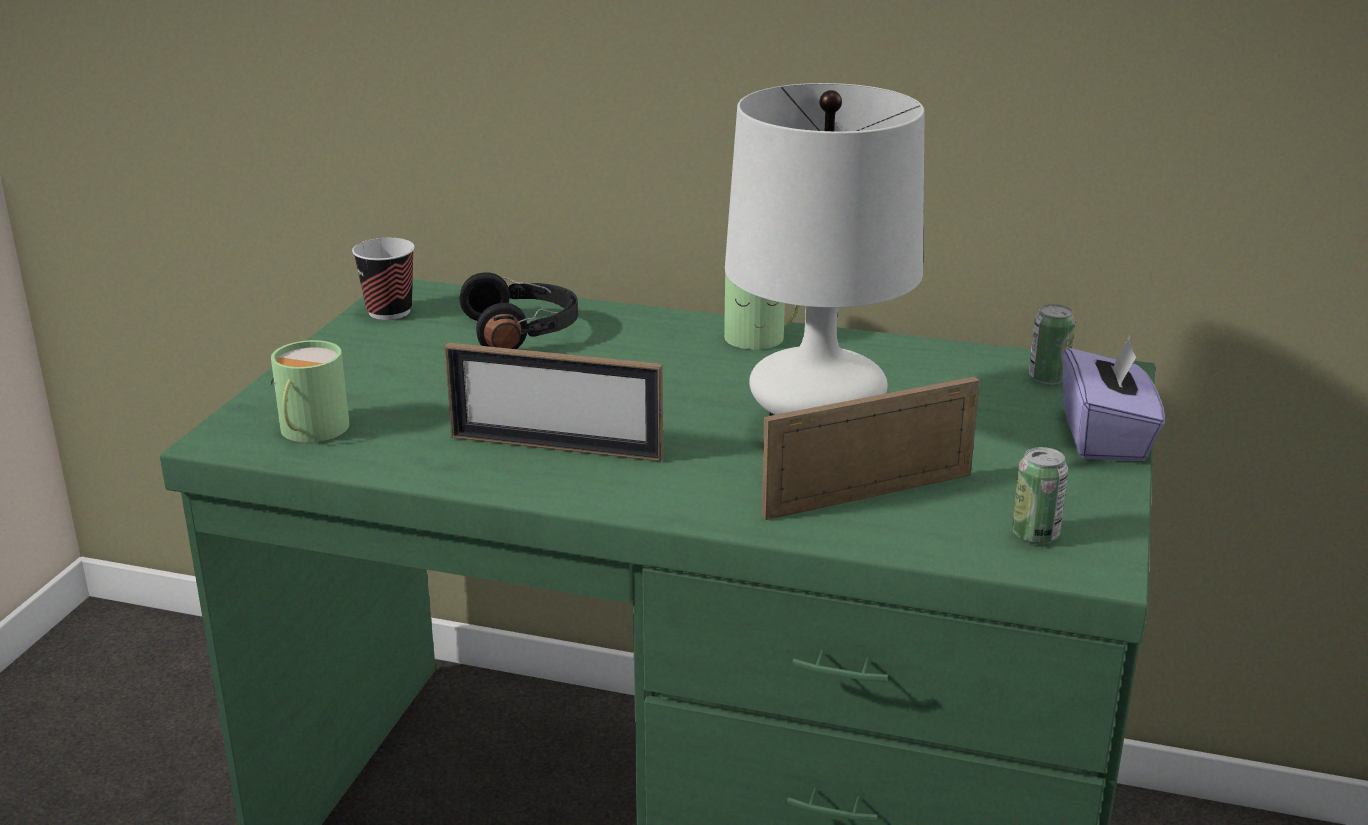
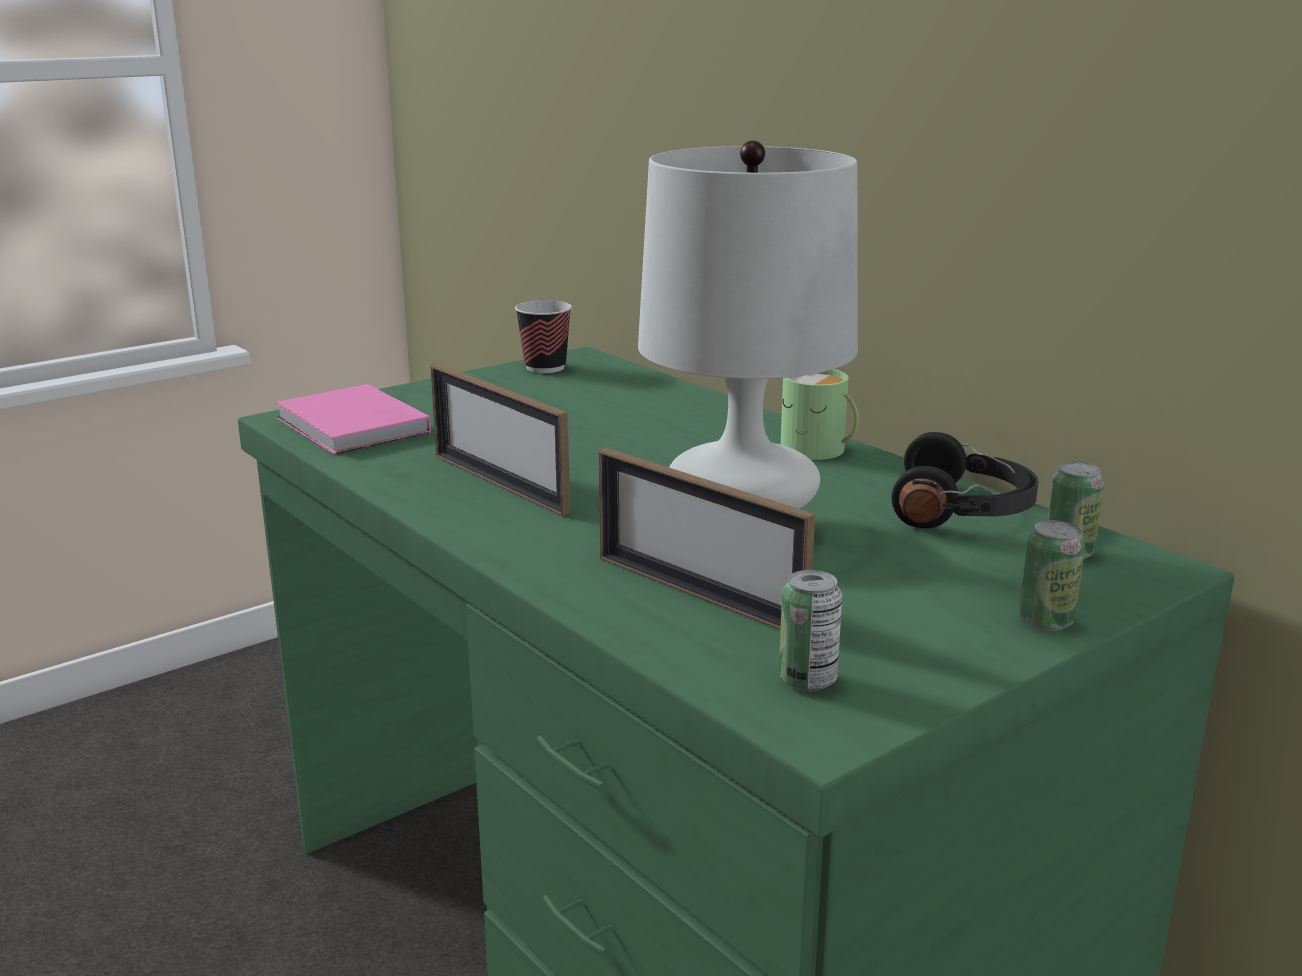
camera: 35 degrees right, 5 degrees down
(309, 430) = (352, 427): green mug -> pink book
(523, 332) = (620, 401): black headphones -> black headphones (963, 511)
(868, 495) = (698, 594): picture frame -> picture frame turned 150 degrees counterclockwise
(1105, 437) = (1046, 621): purple tissue box -> can

